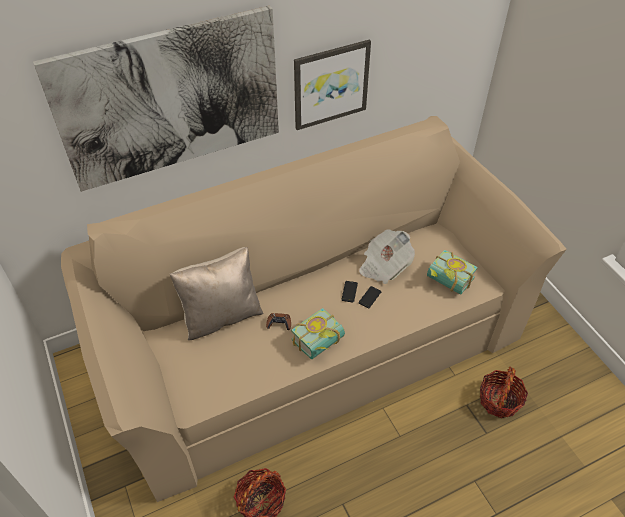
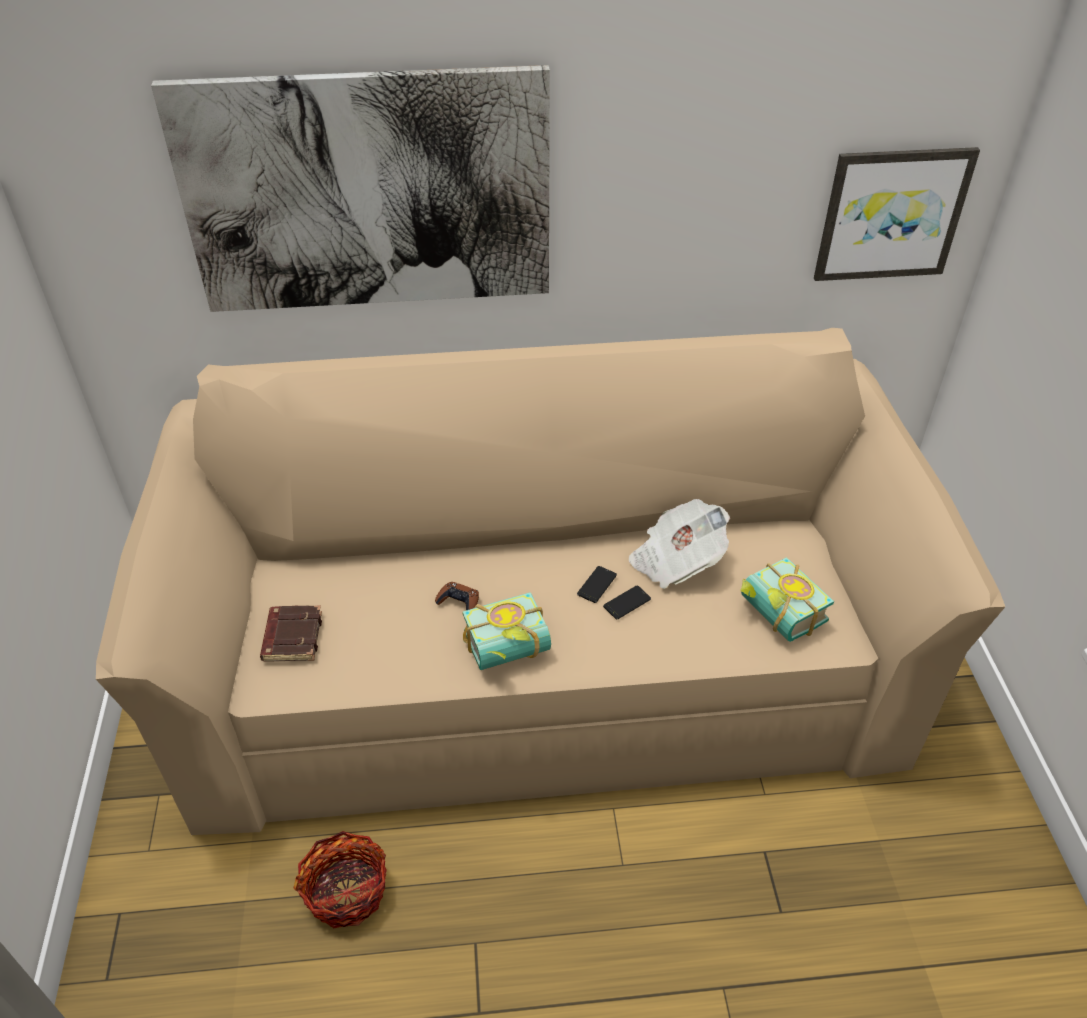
camera: 20 degrees right, 5 degrees down
(193, 372) = (291, 637): none -> brown book
(221, 316) = (377, 566): beige pillow -> none
(330, 84) = (651, 230): picture -> picture (891, 214)
(499, 400) = (829, 864): basket -> none

